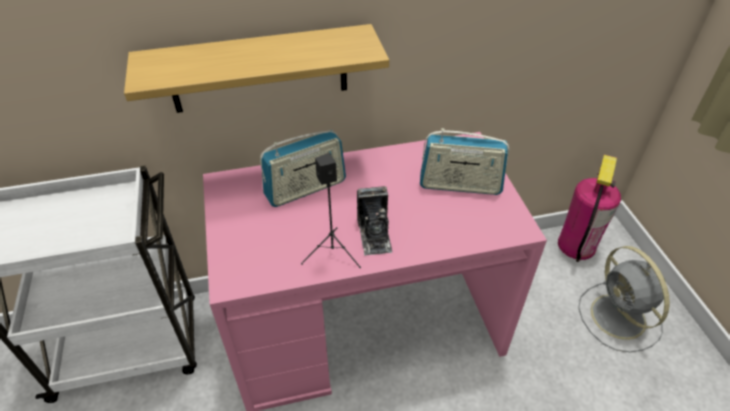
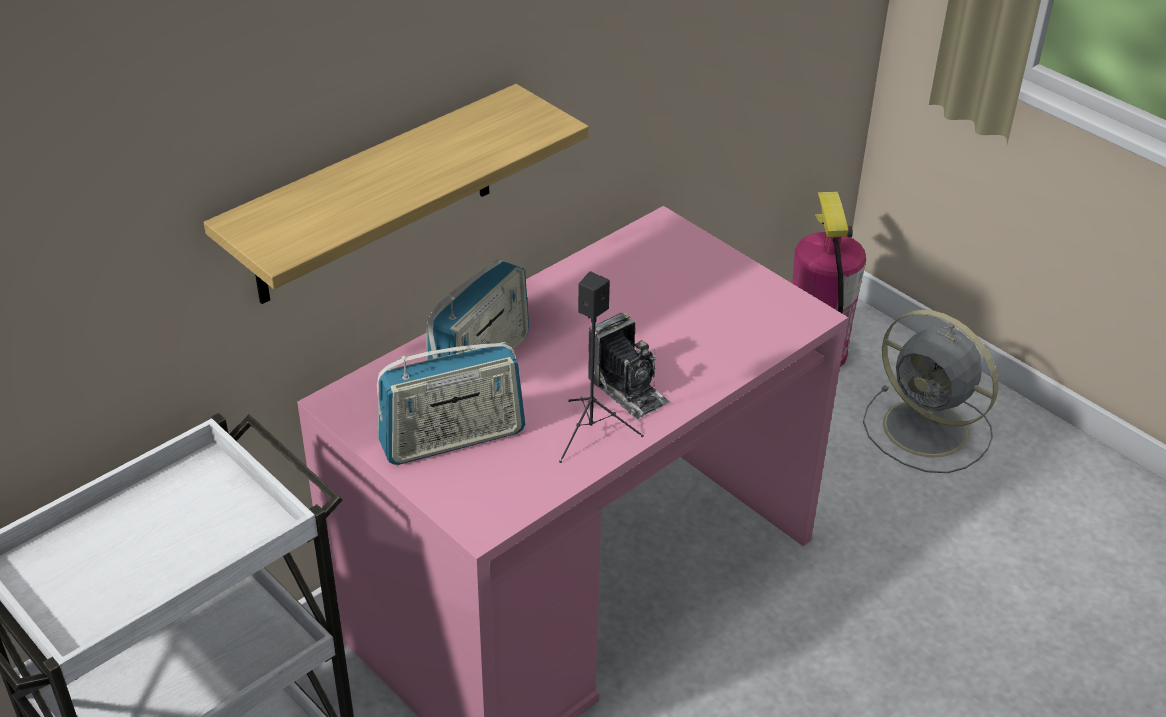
camera: 30 degrees left, 5 degrees down
(460, 185) = (692, 287): radio -> radio (452, 439)

